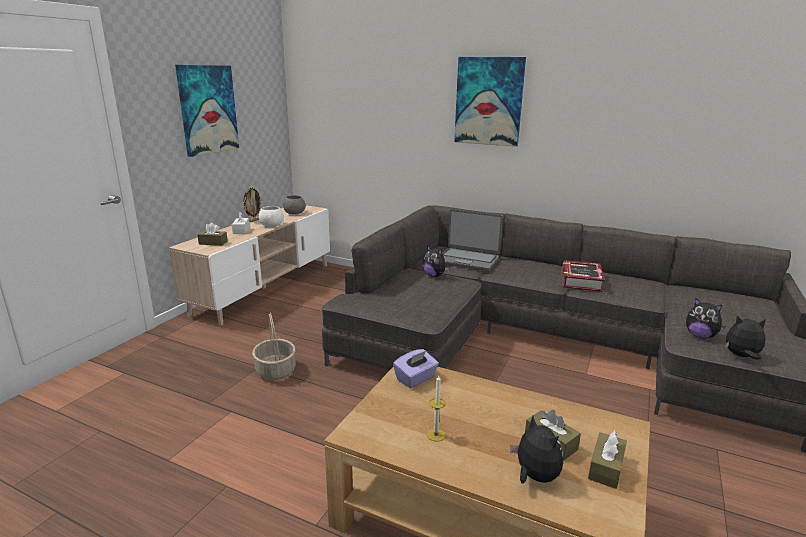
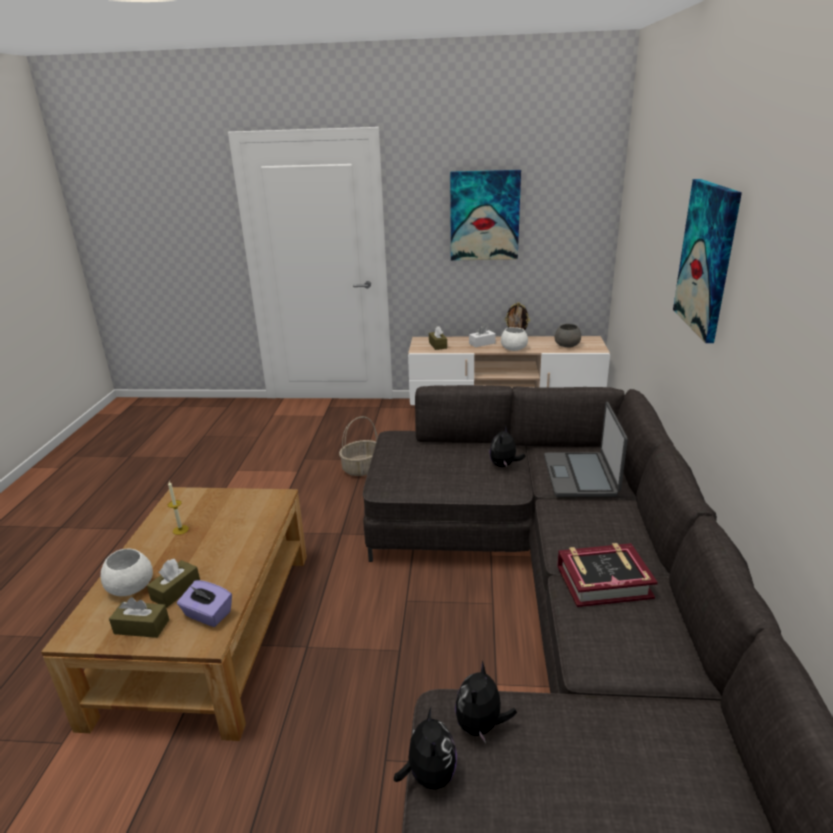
camera: 70 degrees right, 5 degrees up
(416, 379) = (261, 503): purple tissue box -> purple tissue box (207, 615)
(534, 476) = (130, 586): plush toy -> white bowl

